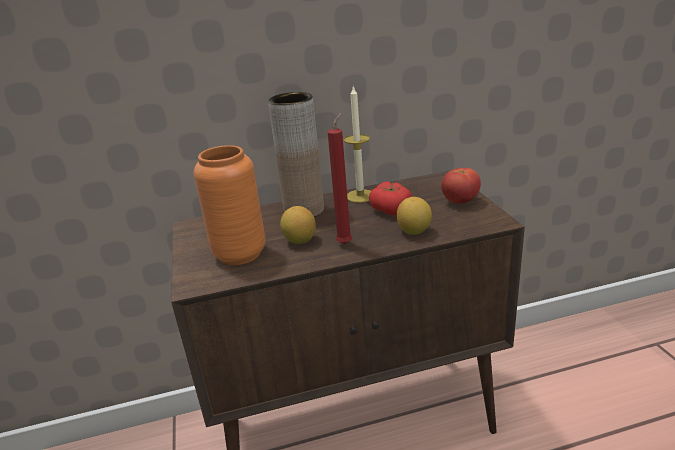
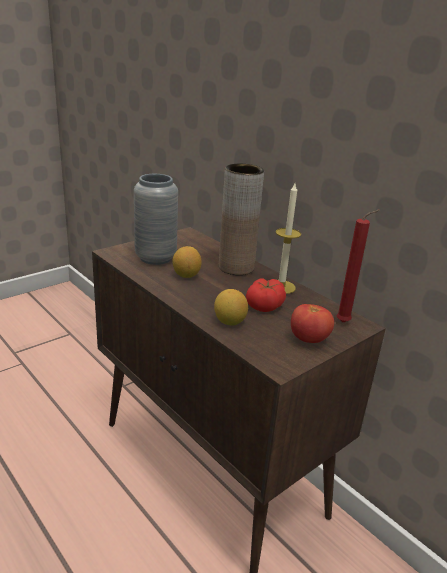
camera: 60 degrees right, 0 degrees up
(240, 254) = (155, 258): orange vase -> grey vase
(346, 243) = (192, 294): red candle -> red candle (345, 323)

